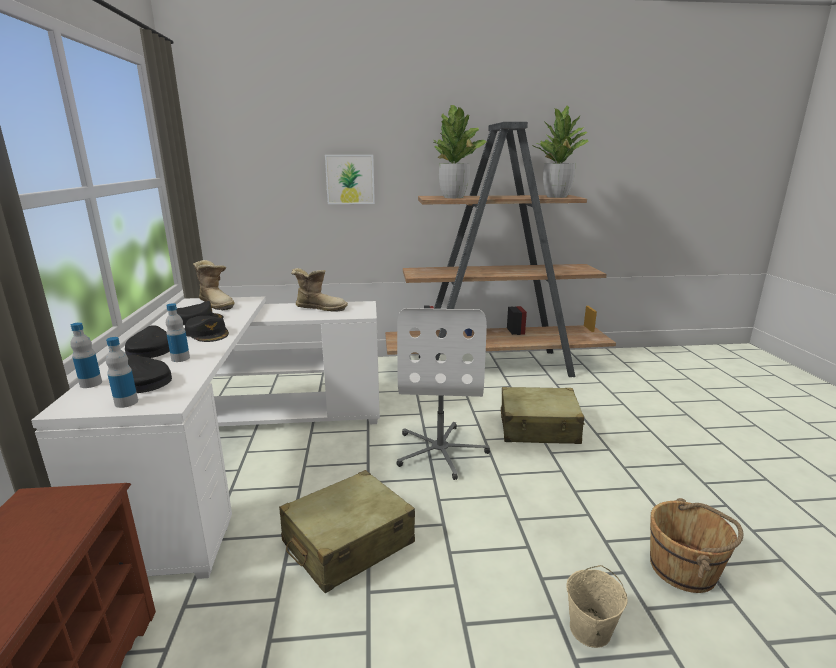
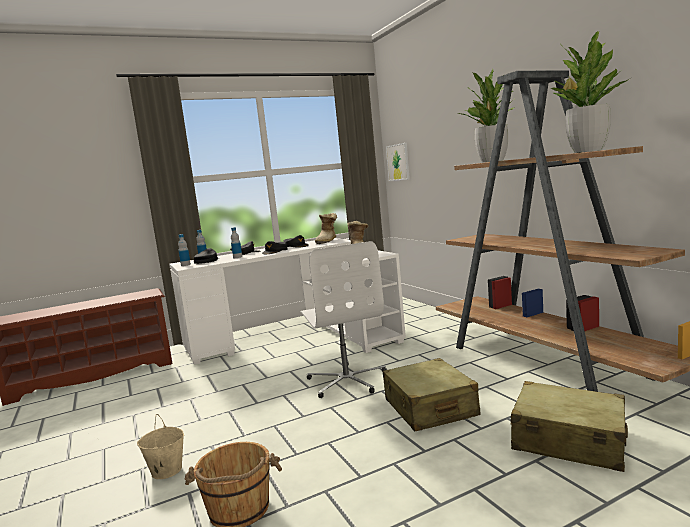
camera: 70 degrees right, 10 degrees down
(347, 543) = (228, 383): beige suitcase -> beige suitcase (568, 441)
(350, 179) = (458, 151): picture -> picture (398, 162)
(440, 451) = (347, 380): white office chair -> white office chair turned 90 degrees counterclockwise

